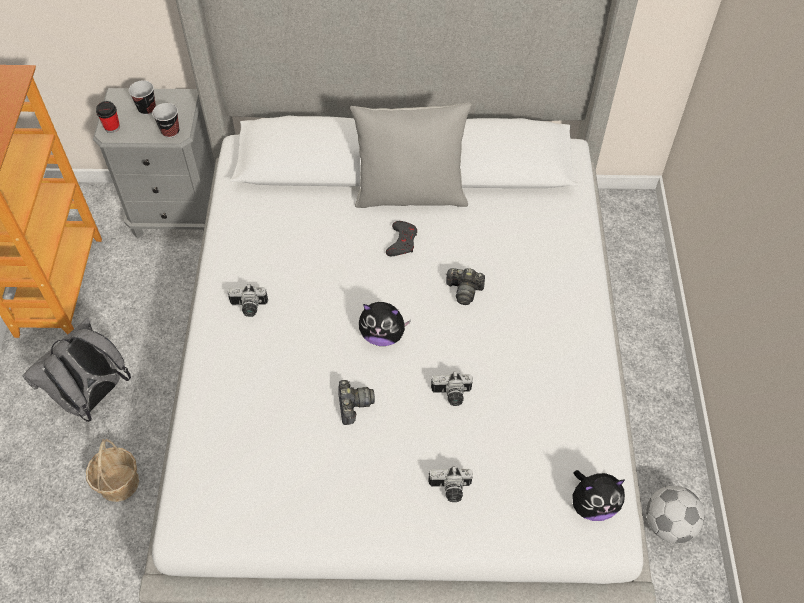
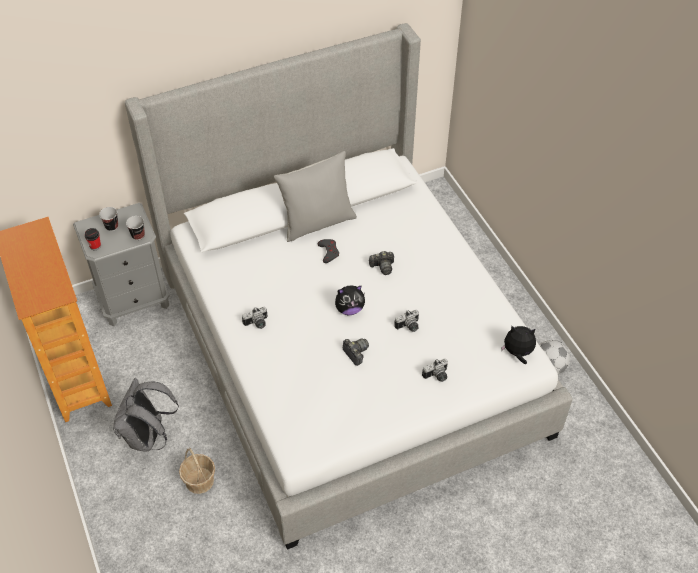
camera: 25 degrees left, 5 degrees down
(592, 504) = (517, 353): plush toy -> plush toy turned 135 degrees counterclockwise

